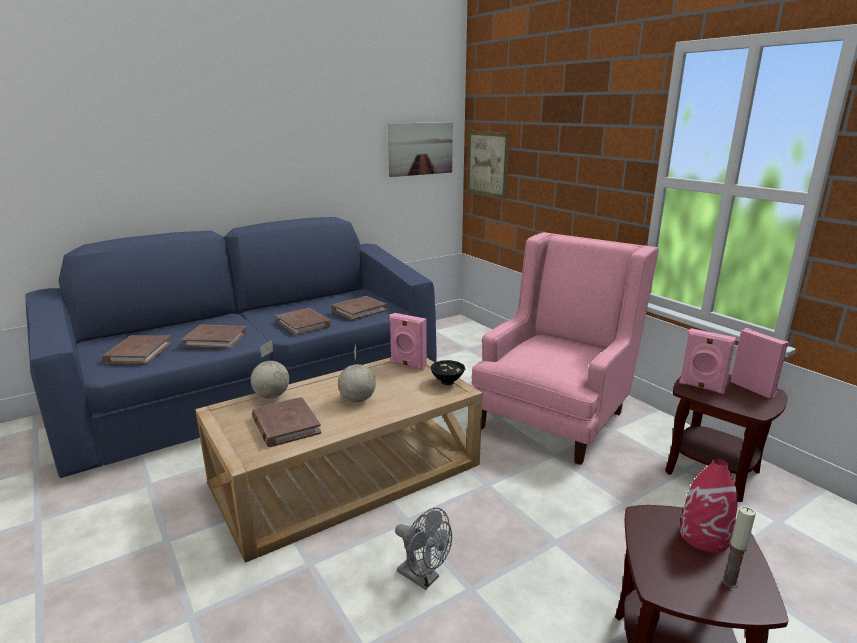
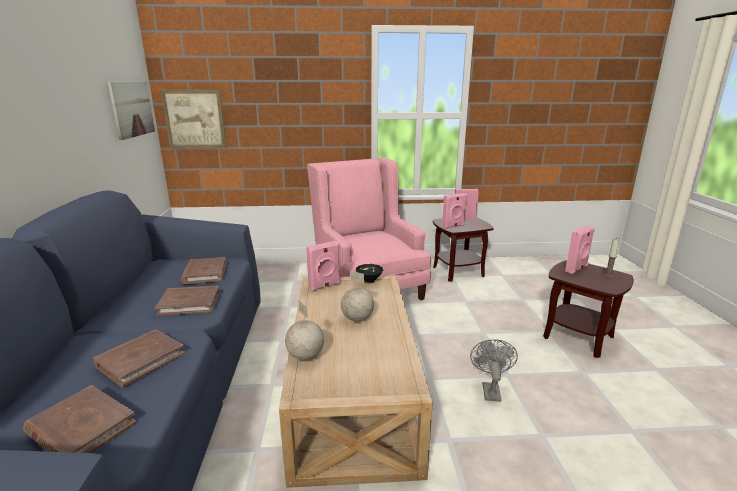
camera: 60 degrees left, 0 degrees up
(285, 425) = (367, 359): brown book -> none
(423, 578) = (490, 389): grey fan -> grey fan turned 60 degrees counterclockwise
(704, 536) = (577, 269): red vase -> pink speaker

